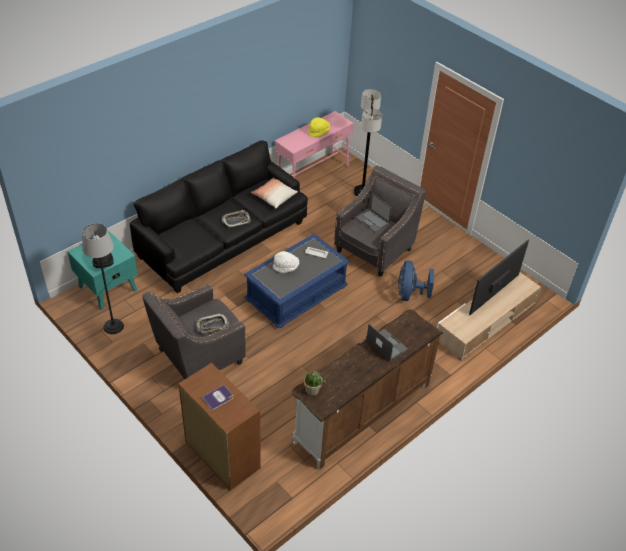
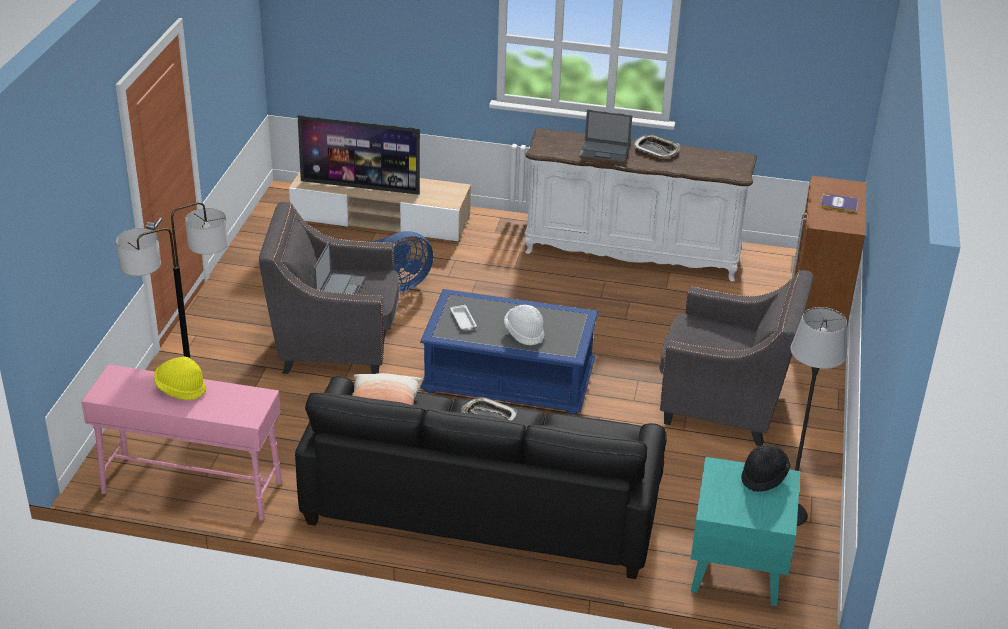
camera: 125 degrees left, 10 degrees down
(212, 325) = (713, 332): tray -> tray (656, 149)
(312, 390) = (730, 171): potted plant -> none
(386, 345) = (605, 151): laptop -> laptop turned 90 degrees counterclockwise

